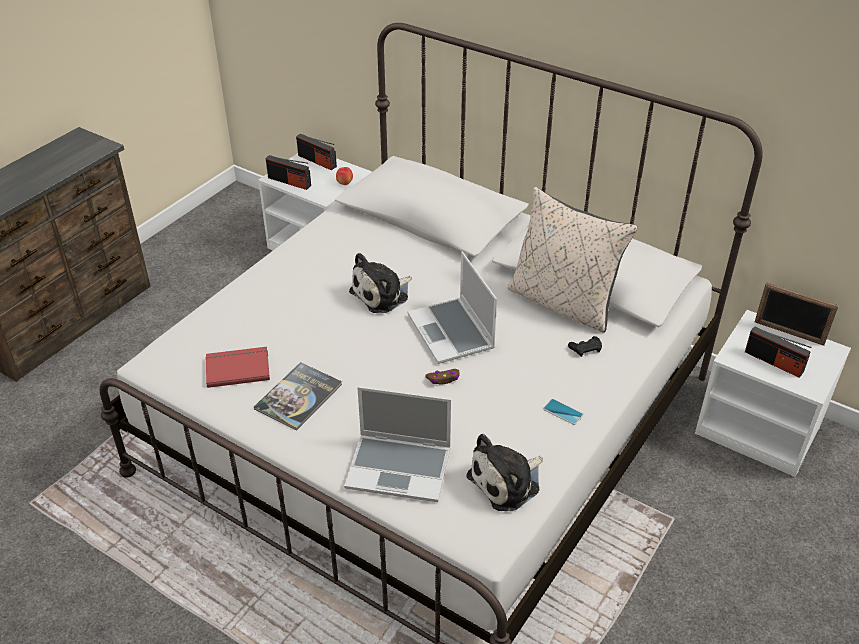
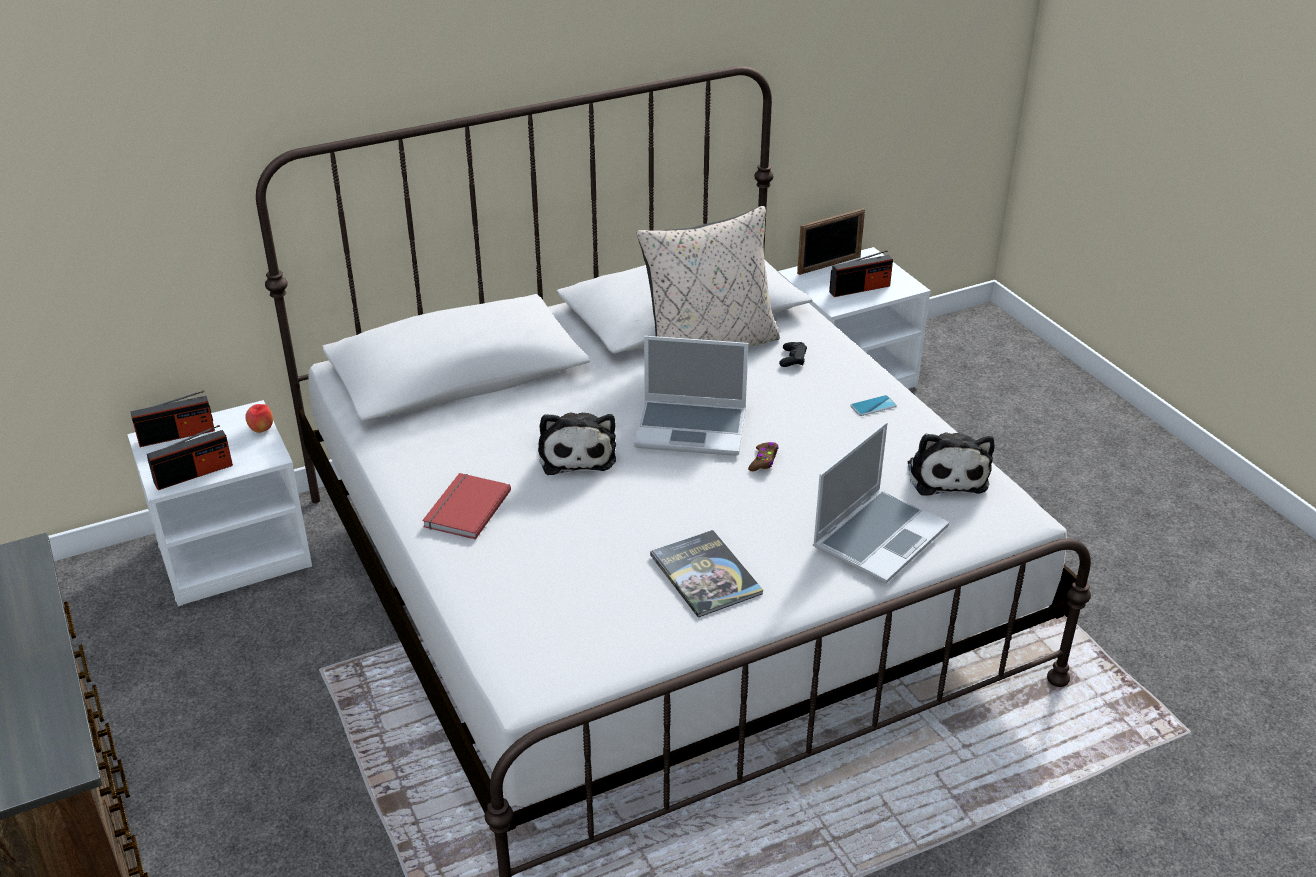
camera: 60 degrees left, 5 degrees down
(237, 368) = (608, 610): red book -> red book (465, 508)

